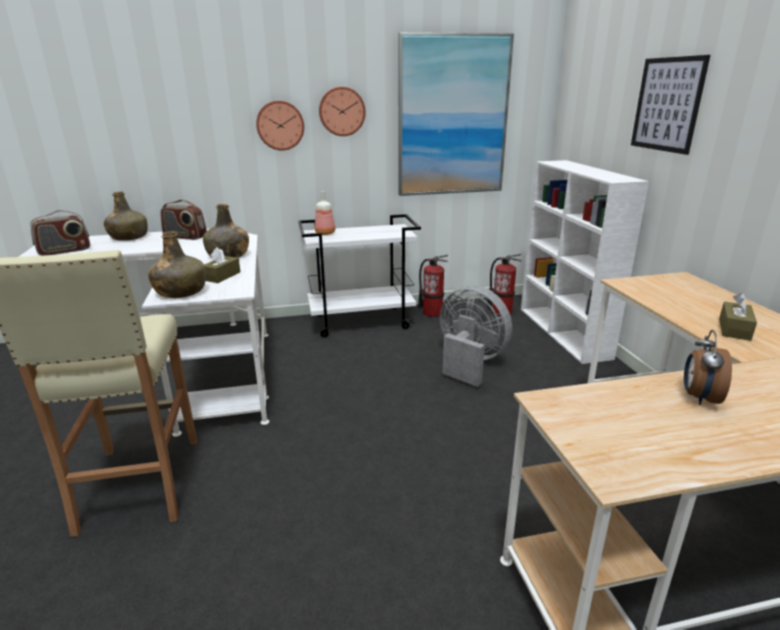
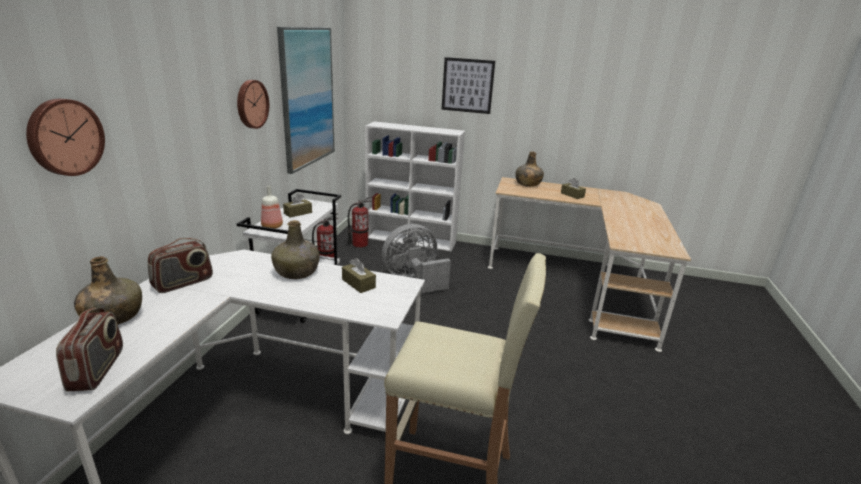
camera: 65 degrees left, 0 degrees up
(181, 292) = (381, 306): green bottle -> green bottle (527, 184)
(280, 125) = (212, 127): wall clock -> wall clock (64, 137)
(367, 232) = (298, 213): none -> brown tissue box
(698, 397) = (626, 221): alarm clock -> none

